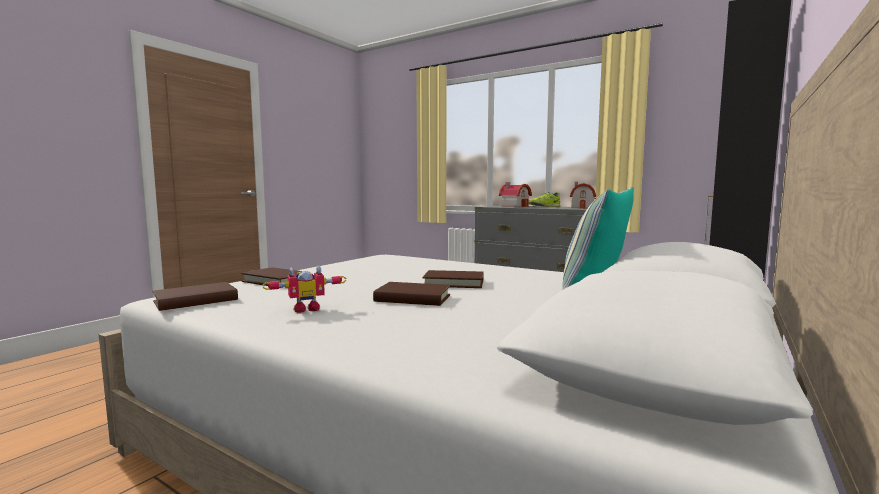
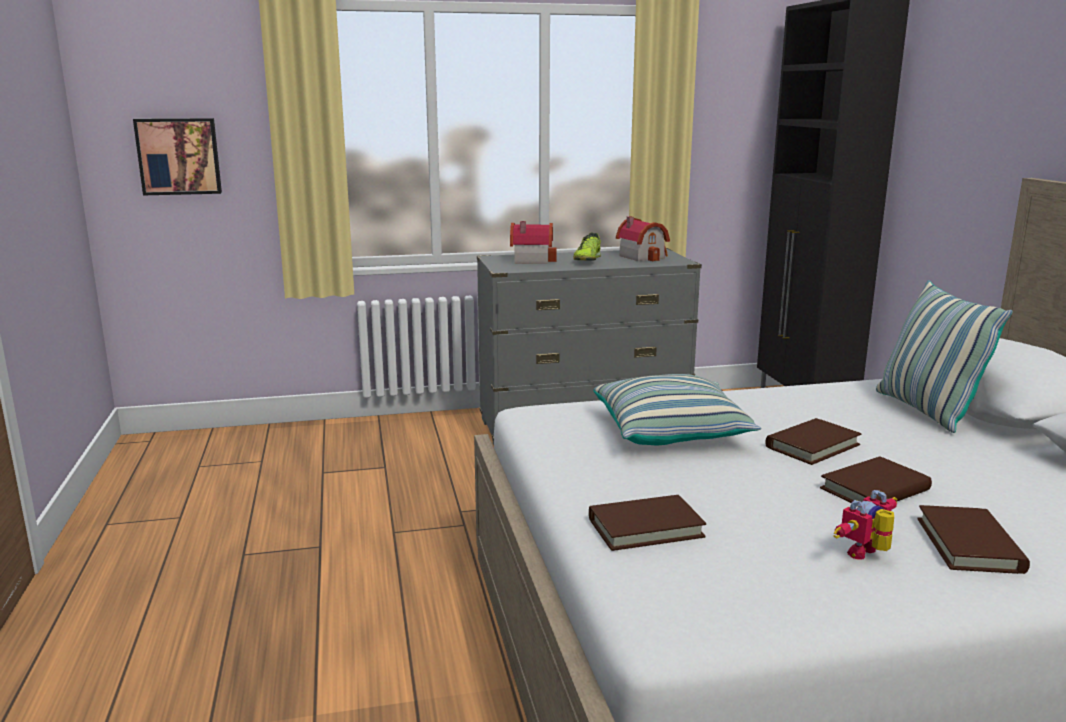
camera: 45 degrees left, 10 degrees up
(196, 301) = (726, 610): brown book -> brown book (969, 545)
(306, 309) = (868, 555): toy robot -> toy robot turned 150 degrees counterclockwise
(390, 156) = (179, 156): none -> picture
(409, 267) = (671, 432): none -> pillow

